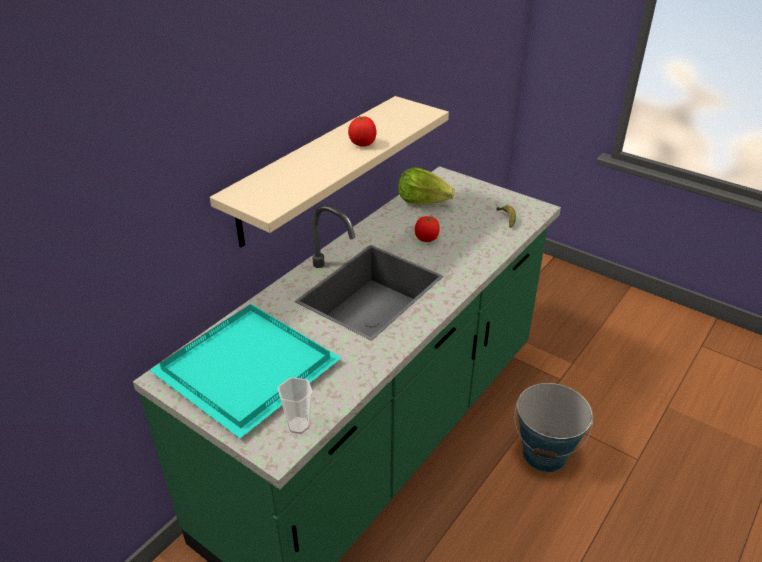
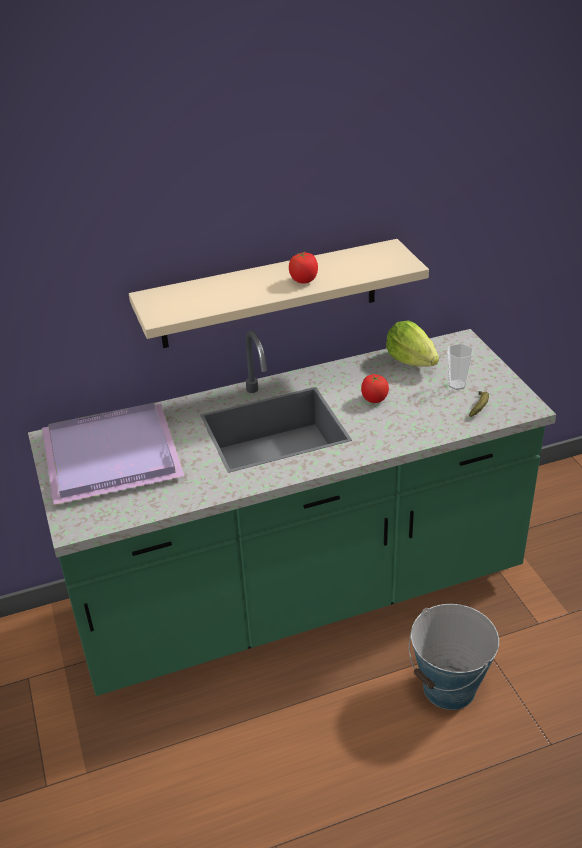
camera: 35 degrees right, 0 degrees up
(246, 371) = (109, 457): turquoise tray -> purple tray
(298, 425) = (105, 515): cup -> cup (457, 385)

